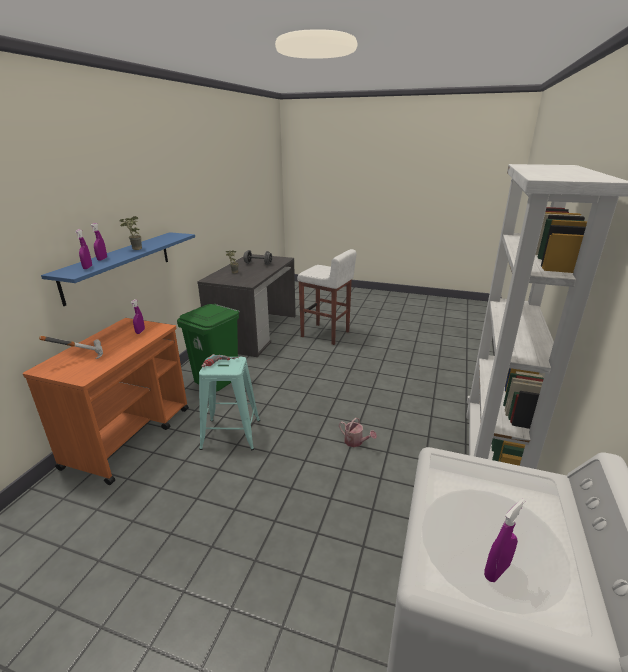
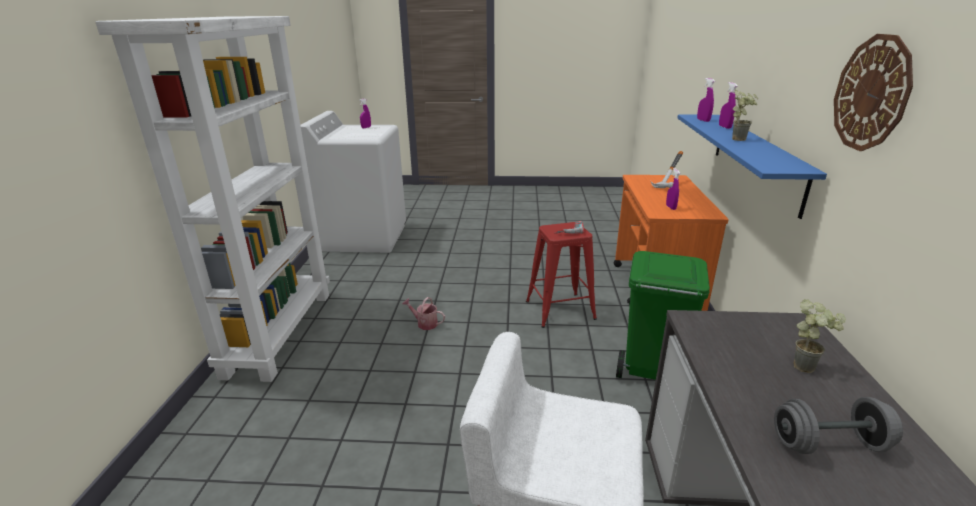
camera: 165 degrees right, 0 degrees up
(171, 189) = (871, 93): none -> wall clock
(231, 434) = (560, 310): turquoise stool -> red stool

